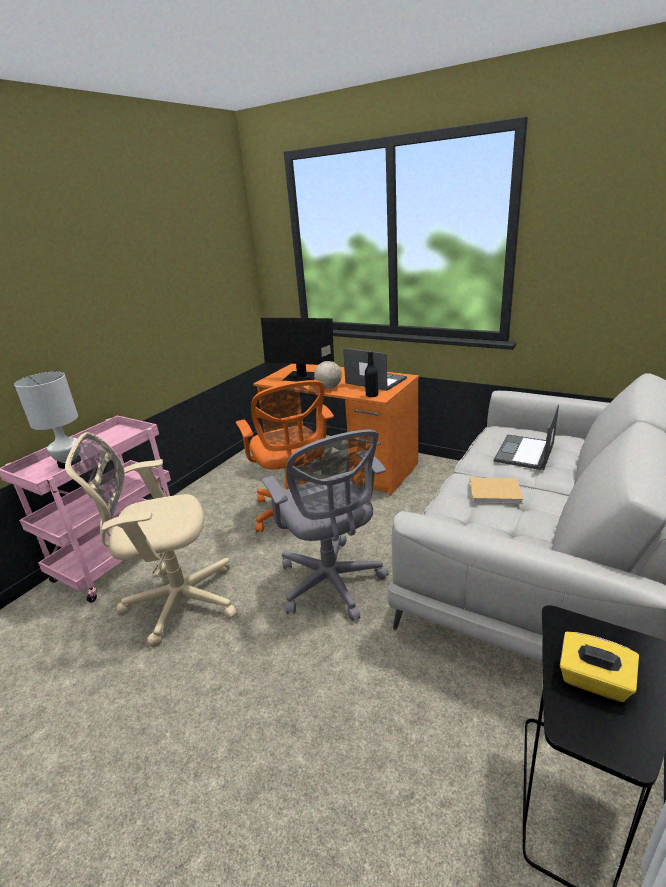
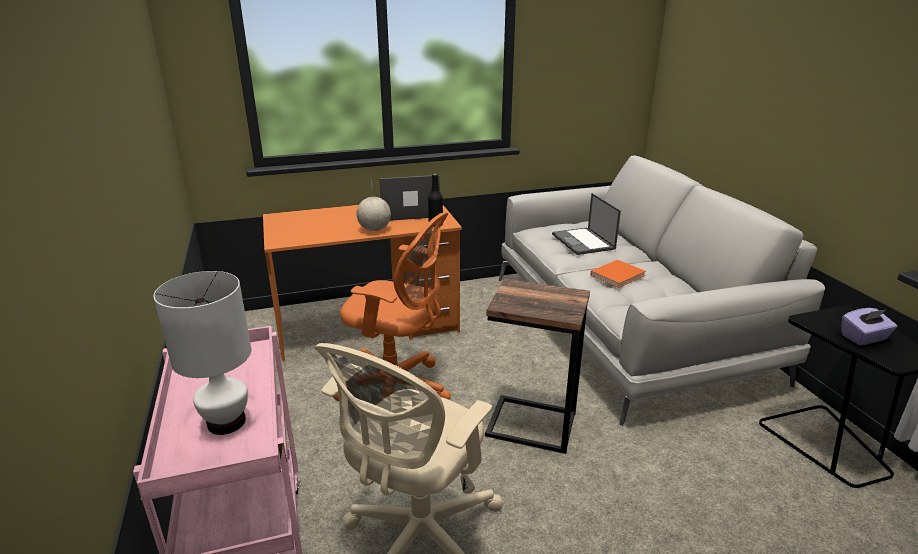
camera: 50 degrees left, 0 degrees up
(302, 377) = (316, 228): monitor -> none
(332, 584) = (531, 425): grey office chair -> side table
(497, 492) = (618, 275): beige book -> orange book
(593, 681) = (864, 338): yellow tissue box -> purple tissue box

